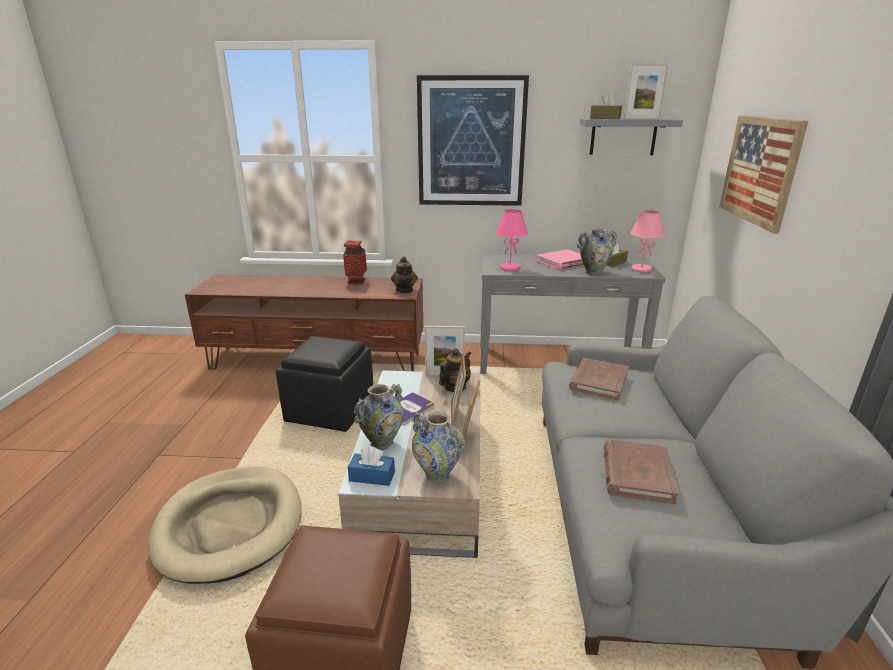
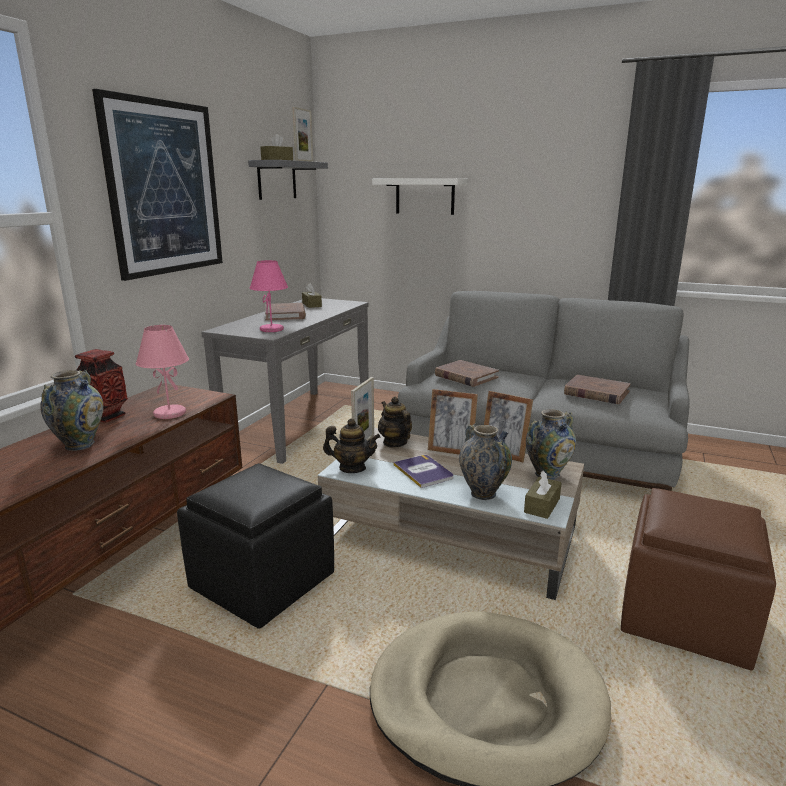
camera: 70 degrees left, 5 degrees down
(372, 476) = (542, 505): blue tissue box -> brown tissue box
(405, 290) = (194, 395): teapot -> teapot (352, 468)
(563, 262) = (285, 314): pink book -> brown book
(593, 272) = (328, 312): vase -> vase (80, 445)
(641, 269) = (340, 302): pink table lamp -> pink table lamp (169, 414)
(759, 170) = (425, 196): picture -> white shelf

